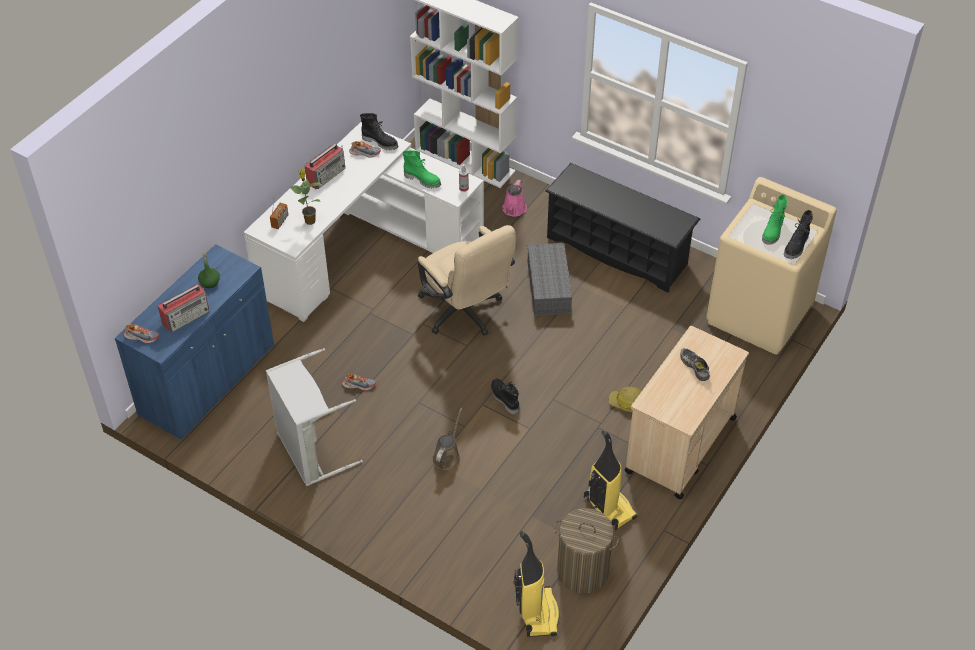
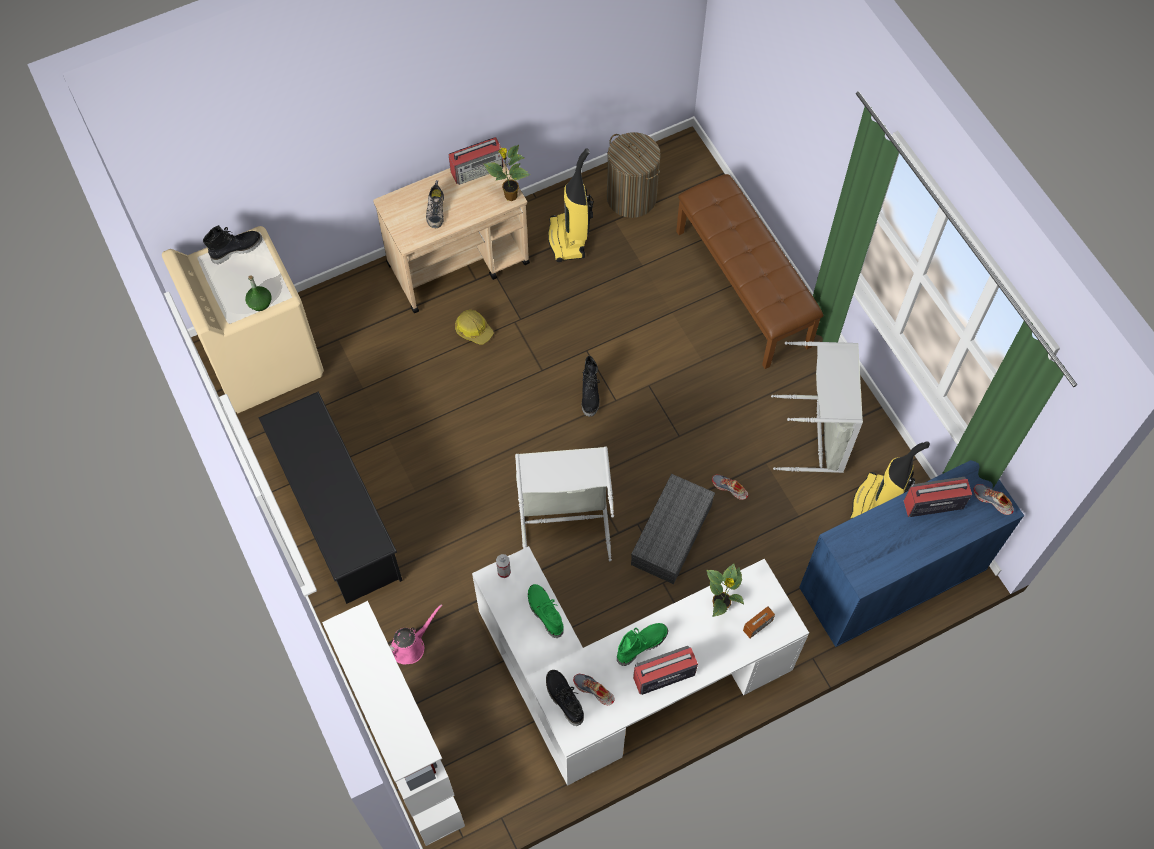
camera: 150 degrees left, 15 degrees up
(210, 282) = (888, 541): green bottle -> green bottle (260, 303)
(434, 538) = (743, 288): none -> brown bench
(447, 456) = (684, 361): brown watering can -> none
(465, 313) = (564, 521): beige office chair -> grey laundry basket
(537, 612) = (692, 183): vacuum cleaner -> vacuum cleaner (875, 504)
(549, 288) = (450, 506): grey storage box -> grey storage box (671, 533)
(647, 403) = (510, 196): none -> potted plant
(690, 412) = (478, 169): none -> radio
(773, 232) = (242, 278): green boot -> green boot (641, 644)

